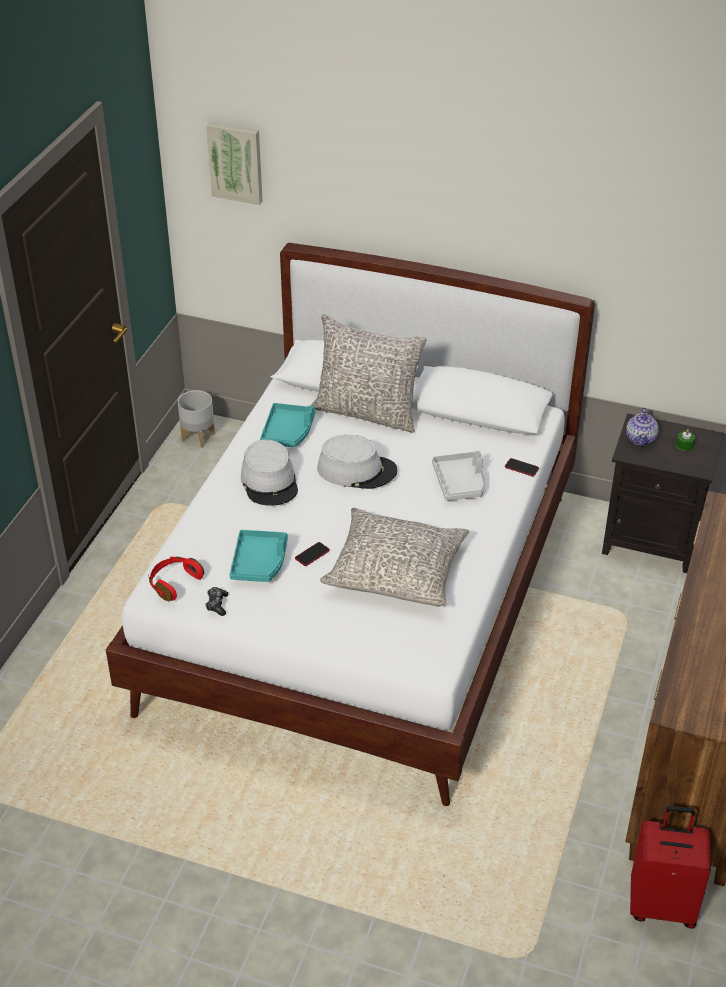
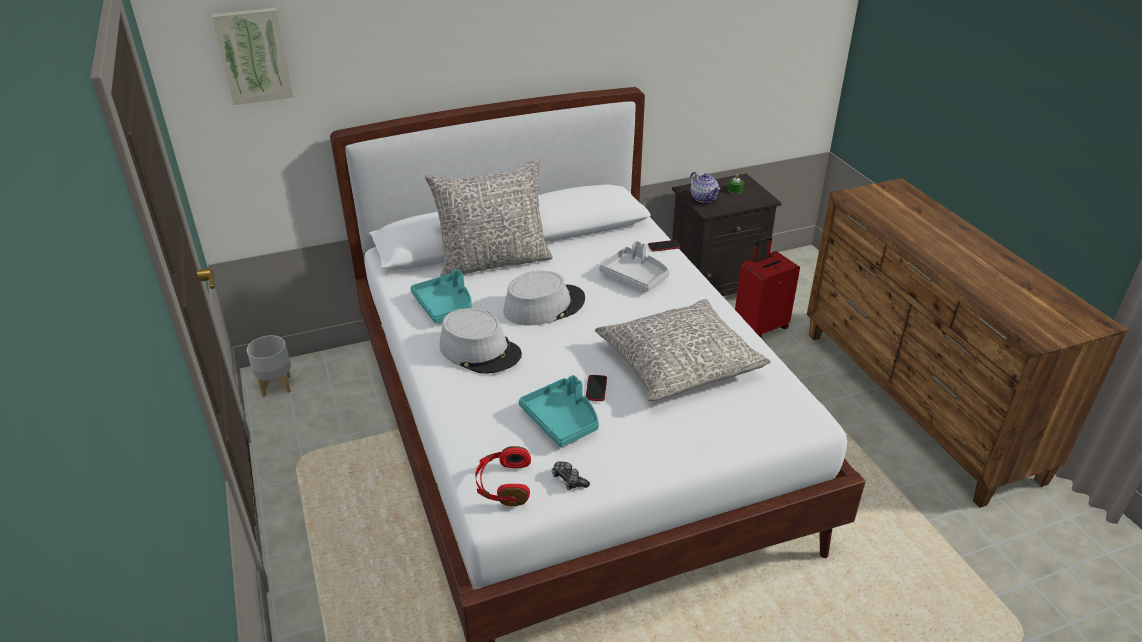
camera: 40 degrees left, 5 degrees down
(662, 905) = (1038, 524): red suitcase -> red suitcase (760, 327)

